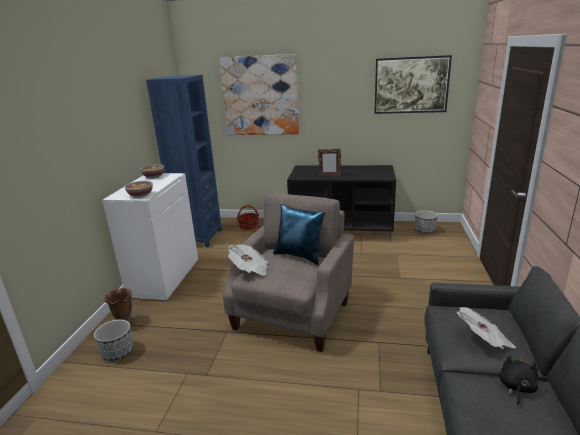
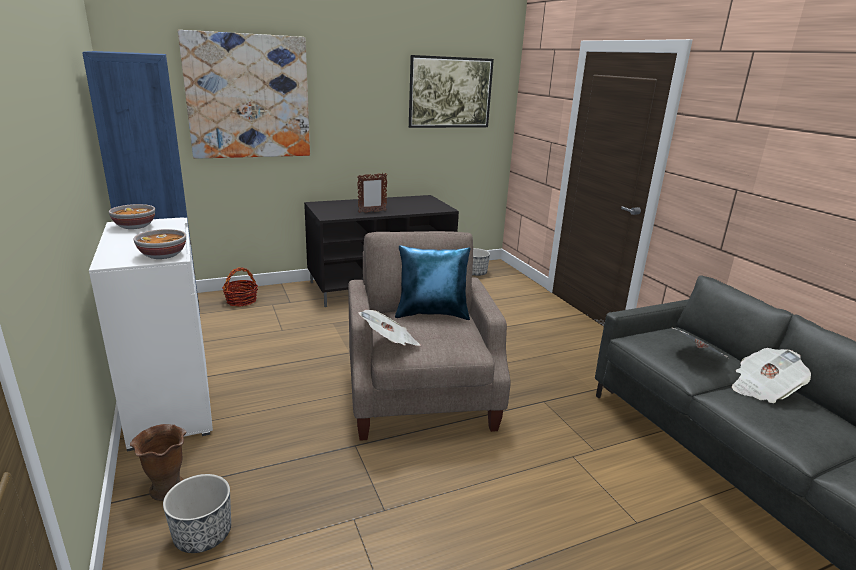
camera: 35 degrees left, 0 degrees up
(516, 387) = (763, 389): black plush toy -> newspaper

